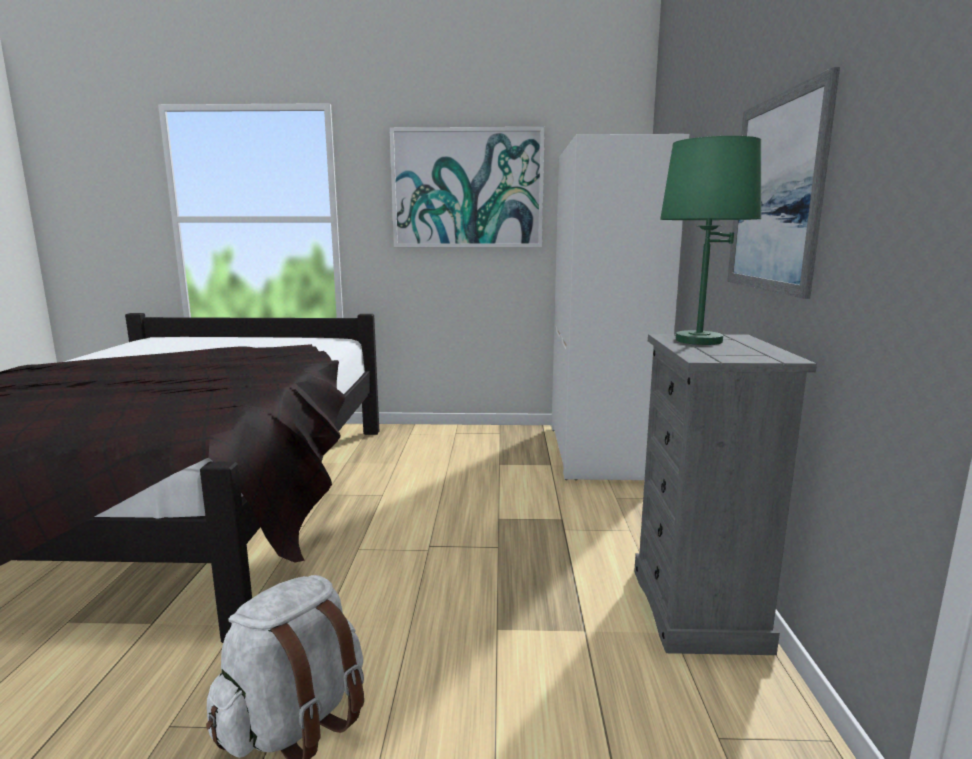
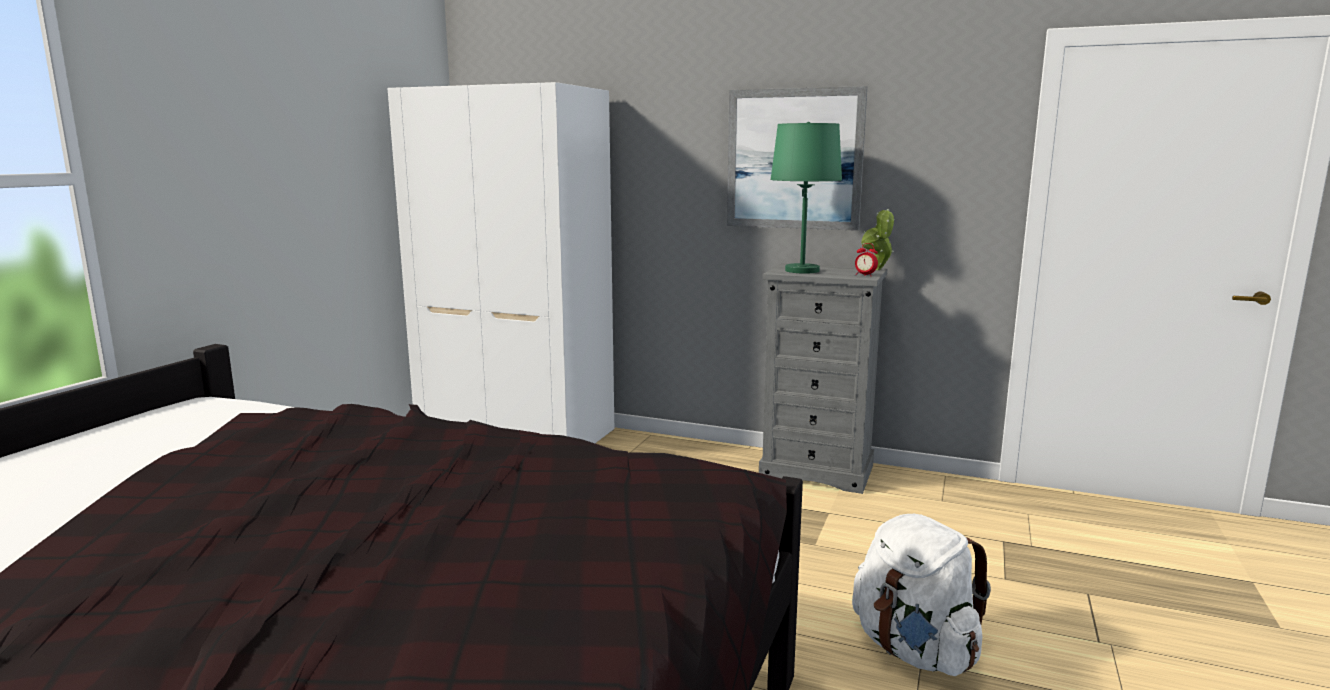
camera: 70 degrees left, 0 degrees up
(467, 189) = (286, 125): picture -> none
(717, 357) = (865, 275): none -> alarm clock
(785, 360) = (877, 270): none -> potted plant

